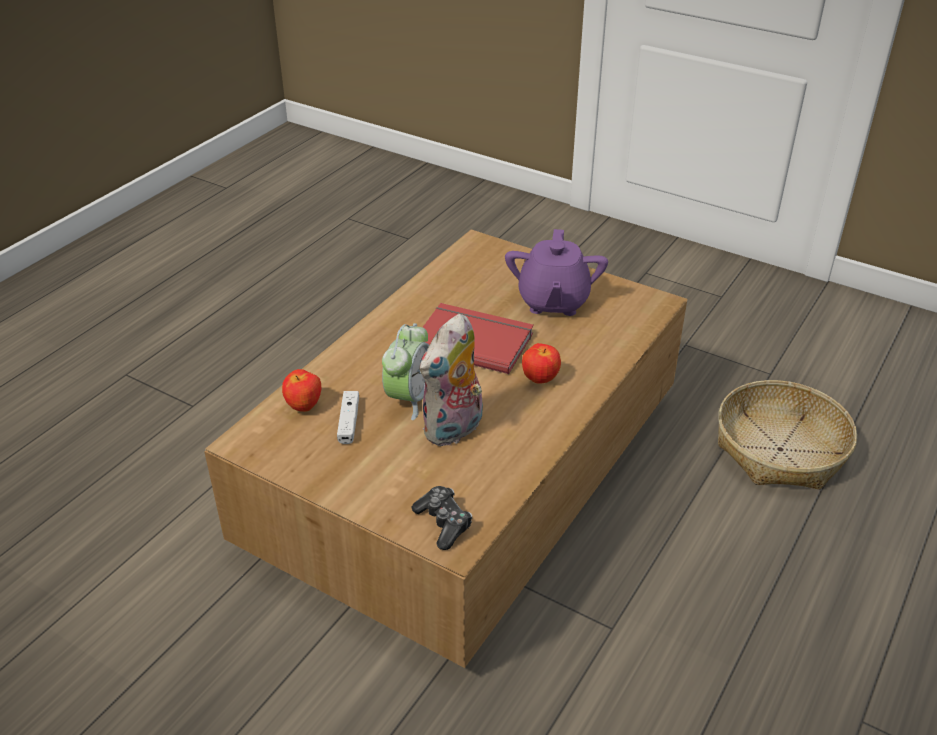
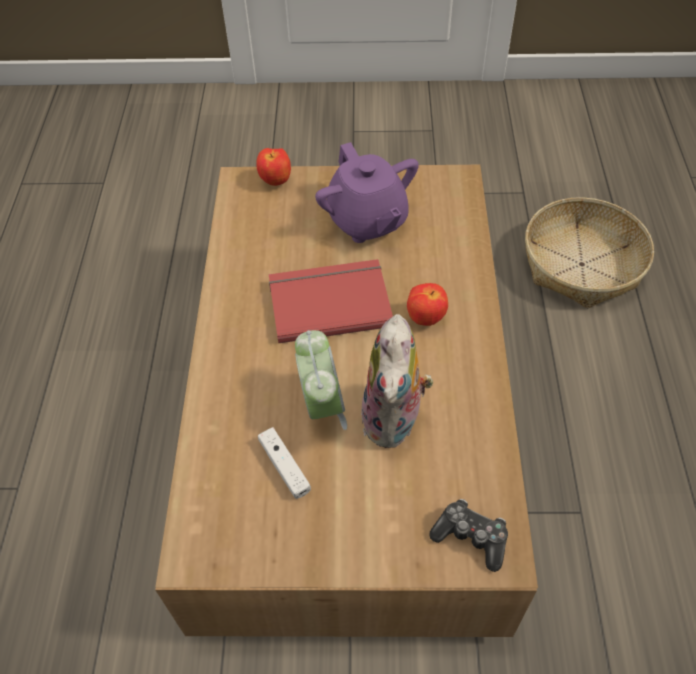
camera: 30 degrees left, 15 degrees up
(304, 407) = (223, 472): apple -> apple (276, 181)

